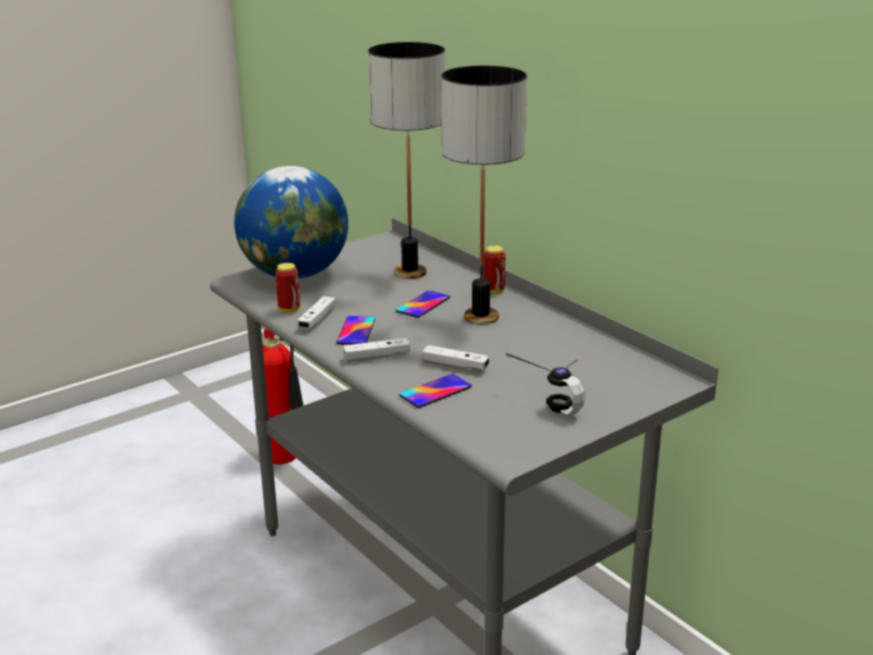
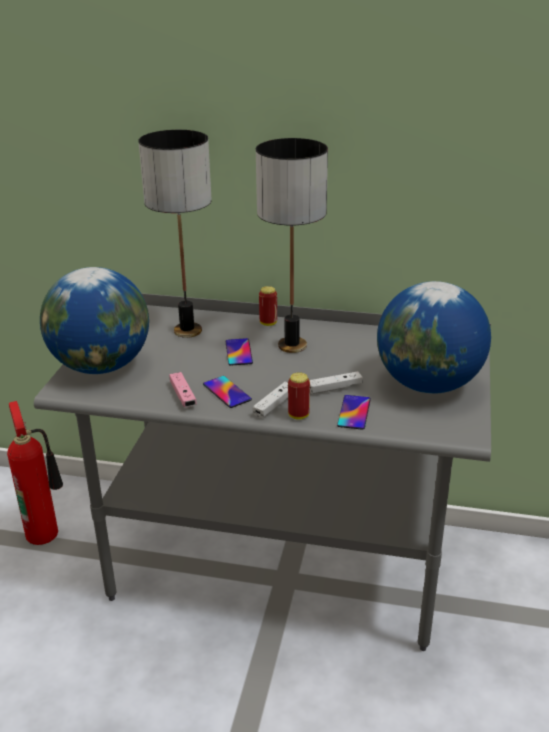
camera: 40 degrees left, 5 degrees up
(289, 309) = (147, 396): can -> can (298, 415)
(317, 320) = (183, 395): white game controller -> pink game controller
(553, 399) = (428, 385): headphones -> globe

